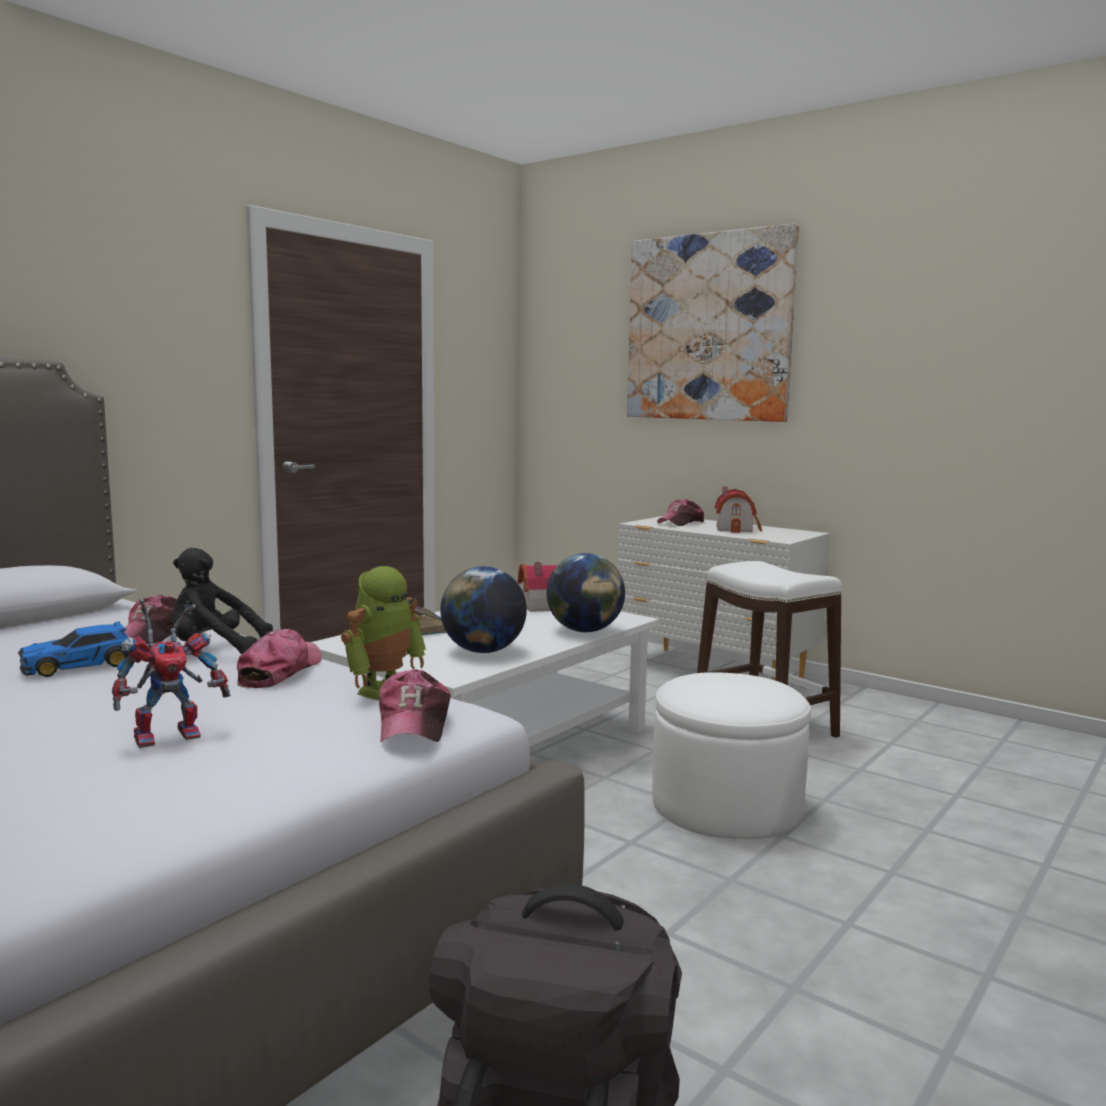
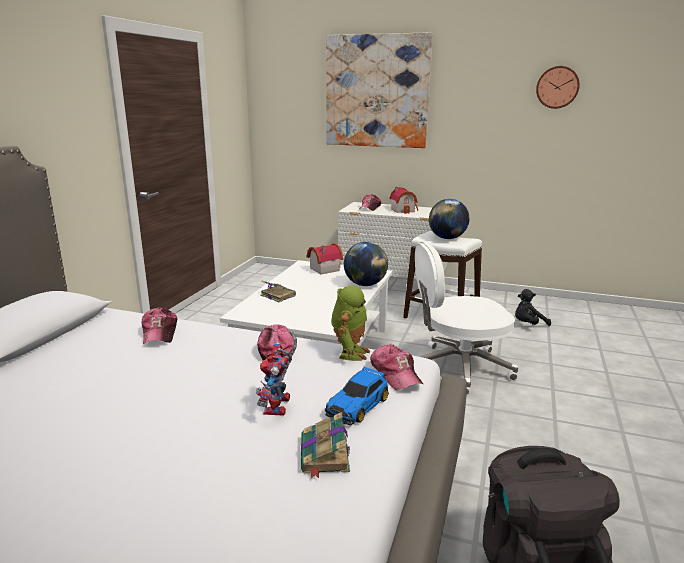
camera: 20 degrees left, 10 degrees up
(80, 665) = (148, 367): toy car -> toy car (358, 405)
(139, 797) = (325, 455): none -> book
(172, 734) = (279, 408): toy robot -> toy robot turned 150 degrees clockwise
(214, 649) = (213, 339): black plush toy -> black plush toy (528, 324)
(483, 651) = (328, 307): globe -> globe (447, 238)
(726, 805) = (458, 368): white ottoman -> white office chair
(1027, 305) = (557, 87): none -> wall clock

